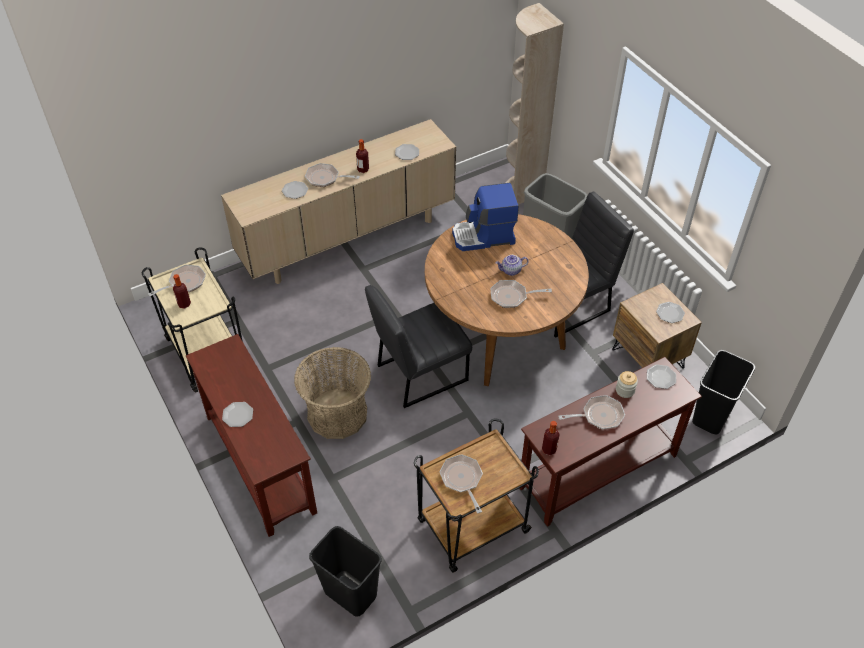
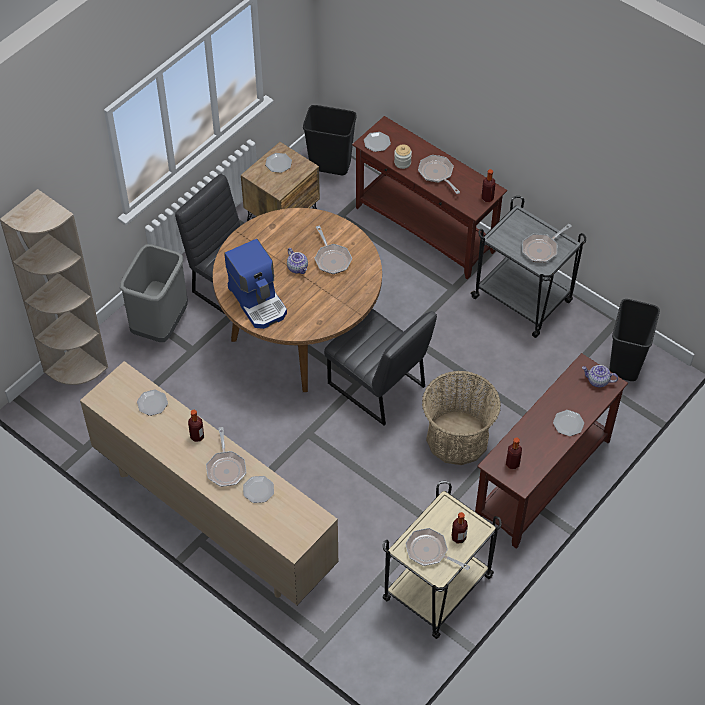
camera: 110 degrees left, 5 degrees up
(223, 358) = (512, 463): none -> bottle
(270, 458) = (597, 381): none -> teapot
(471, 527) = (522, 300): brown cart -> grey cart

